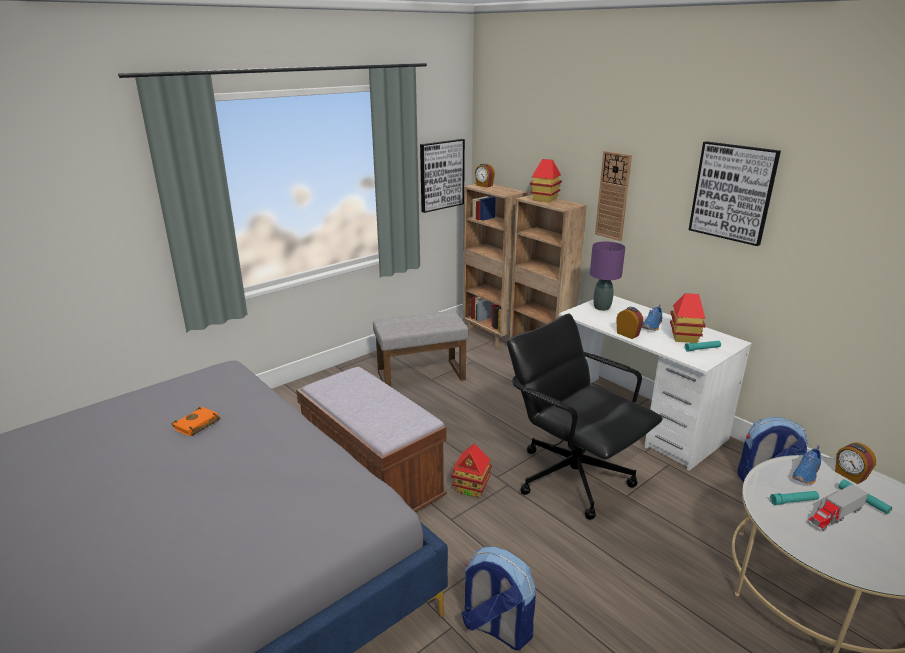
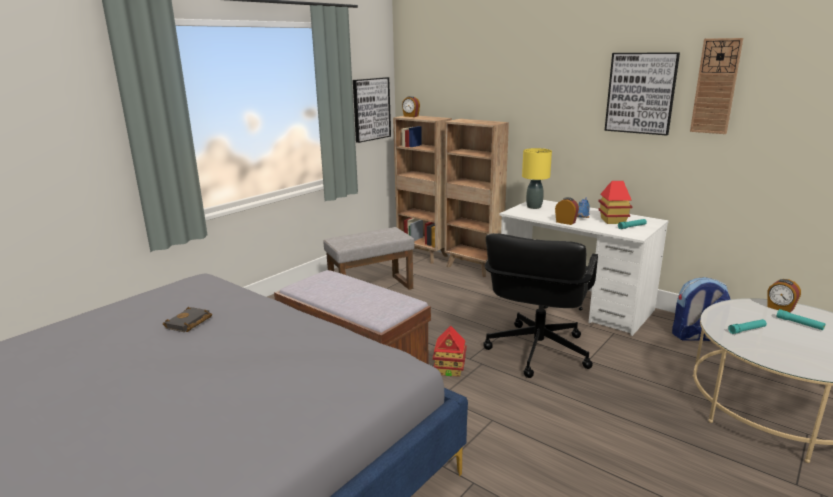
camera: 10 degrees left, 5 degrees down
(197, 425) = (189, 323): orange book -> black book
(496, 628) = (515, 477): backpack -> none
(544, 199) = (470, 120): toy house -> none
(573, 477) = (536, 351): black office chair -> black office chair turned 105 degrees counterclockwise
(602, 307) = (534, 207): purple table lamp -> yellow table lamp
(613, 196) = (532, 111): wall clock -> wall clock (715, 86)
(806, 474) = (747, 311): blue shoe -> none
(834, 516) = (783, 336): toy truck -> none

